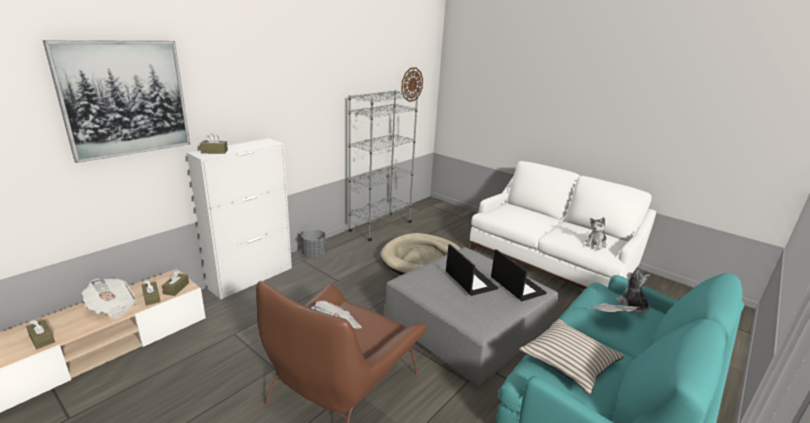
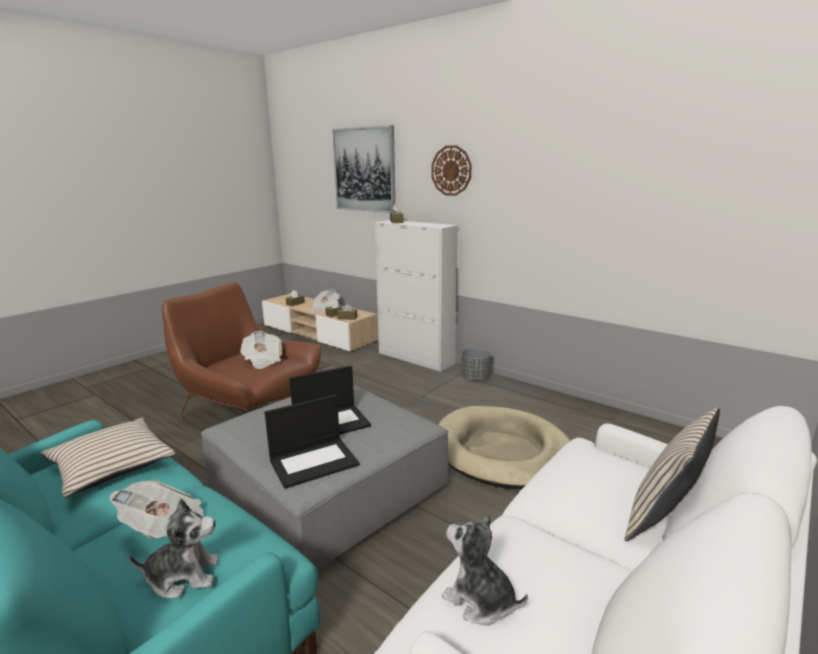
camera: 90 degrees right, 5 degrees down
(380, 227) = (589, 413): grey bookcase -> none
(411, 84) = (750, 190): wall clock -> wall clock (451, 170)
(534, 210) = (665, 517): none -> beige pillow

